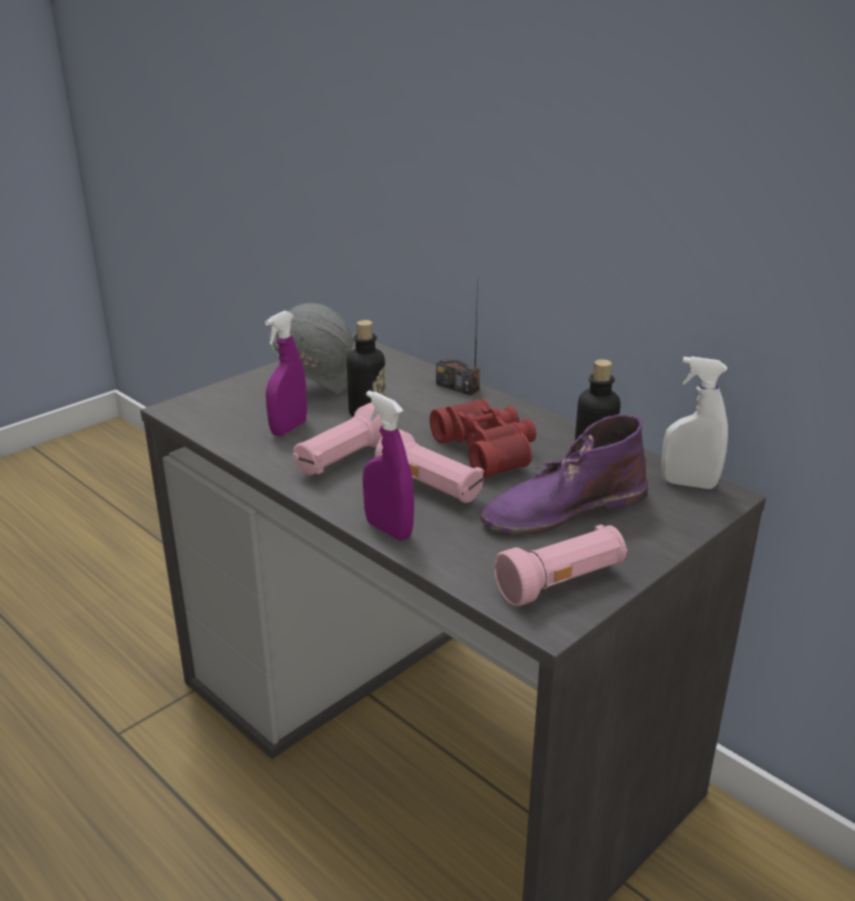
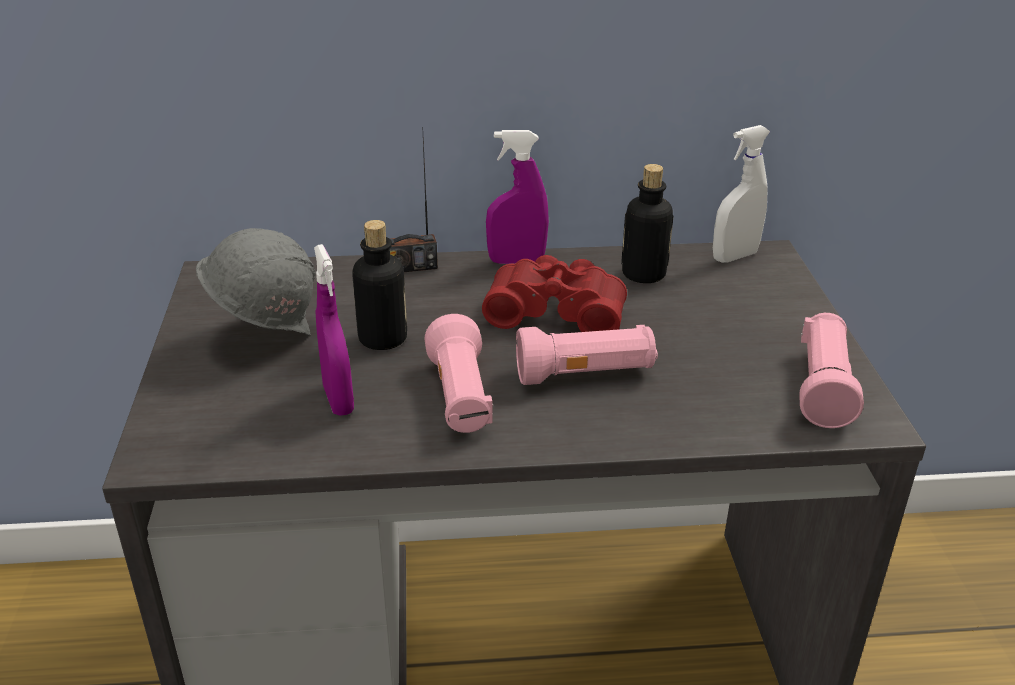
camera: 50 degrees left, 5 degrees up
(388, 529) = (634, 434): purple spray bottle -> purple spray bottle (516, 261)
(562, 508) = (705, 328): purple boot -> none

